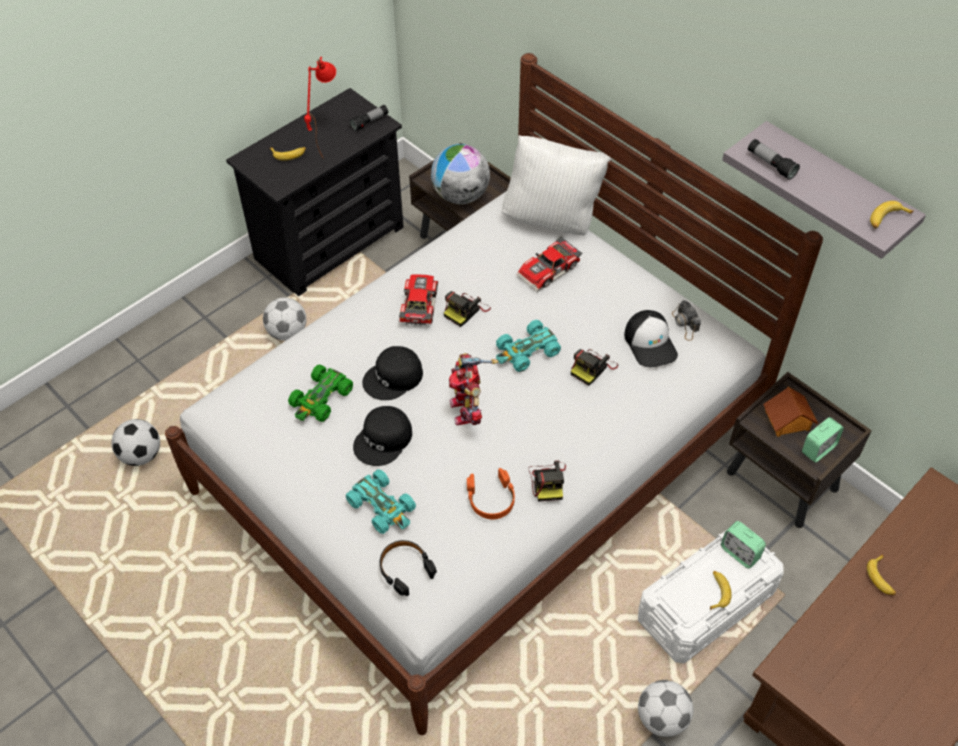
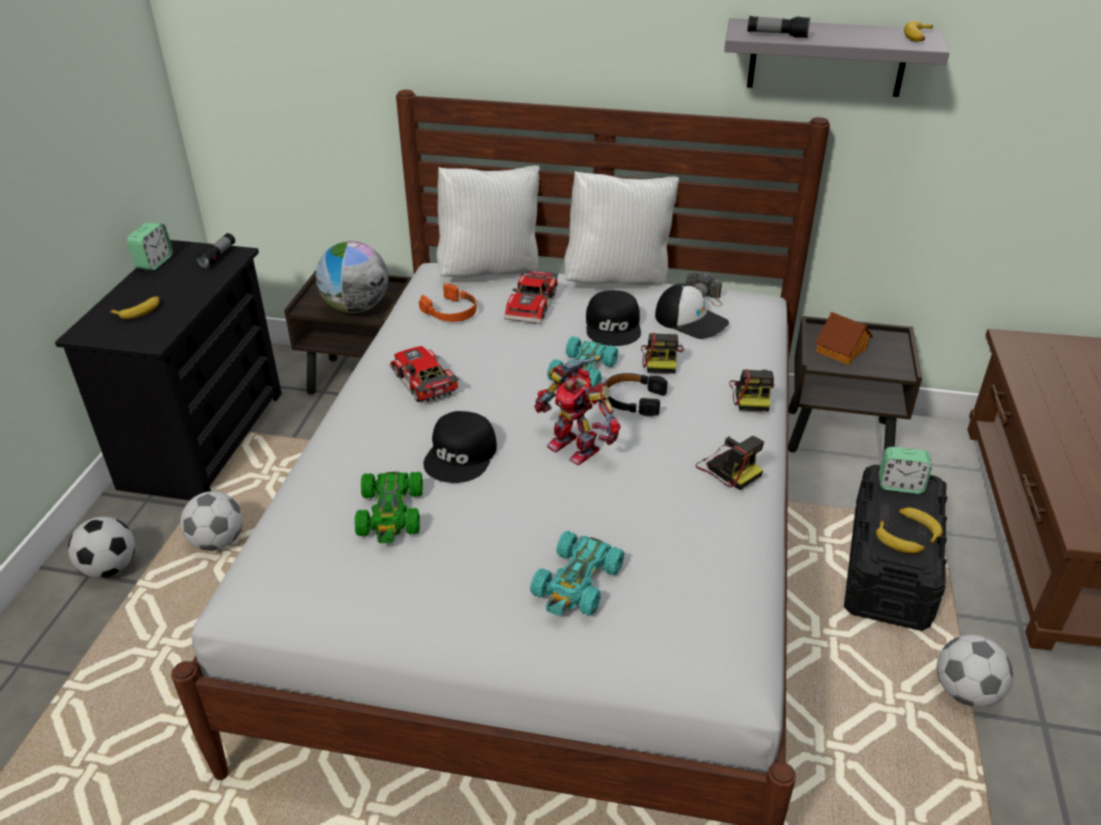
camera: 35 degrees left, 15 degrees down
(141, 455) = (104, 774): football -> football (110, 568)
(324, 142) = (177, 288): red table lamp -> none
(382, 506) = (577, 583): turquoise toy car -> turquoise toy car turned 105 degrees clockwise
(384, 440) = (510, 517): black cap -> black cap (614, 326)
(405, 569) = (672, 632): black headphones -> black headphones (633, 400)
(466, 310) = (481, 366): camera -> camera (752, 395)
(491, 499) = (690, 512): orange headphones -> orange headphones (451, 312)
(639, 274) = (618, 279): none -> white pillow
(706, 605) = (889, 567): white storage box -> black storage box
(818, 449) = (889, 359): alarm clock -> alarm clock (154, 262)
(881, 578) = (1059, 420): banana -> banana (898, 542)

